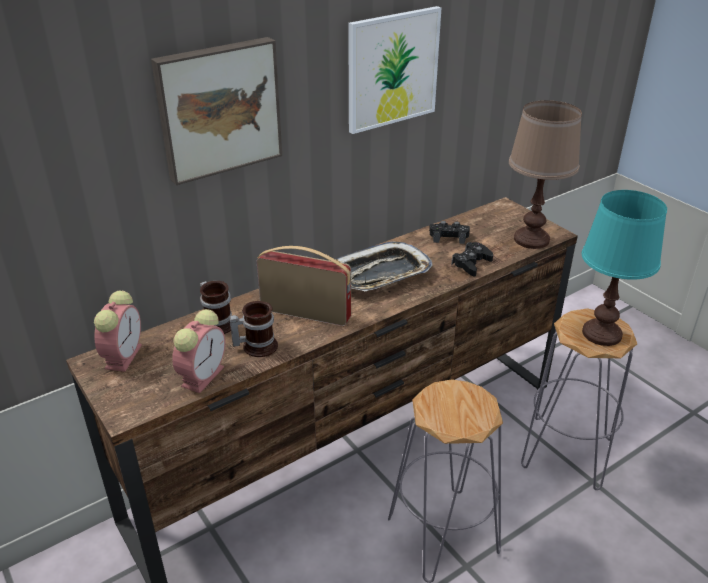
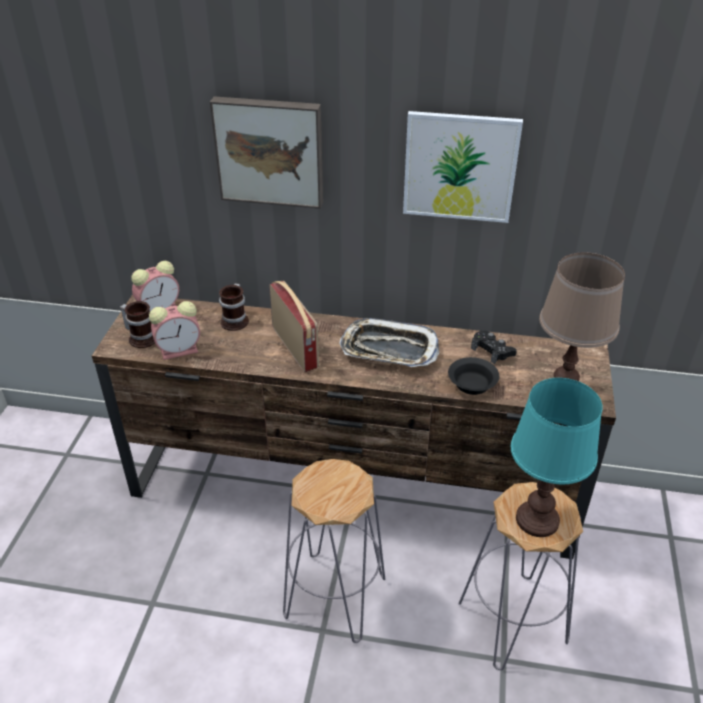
camera: 45 degrees right, 5 degrees up
(256, 345) = (234, 350): mug -> mug (142, 337)
(471, 263) = (472, 384): black game controller -> black bowl

